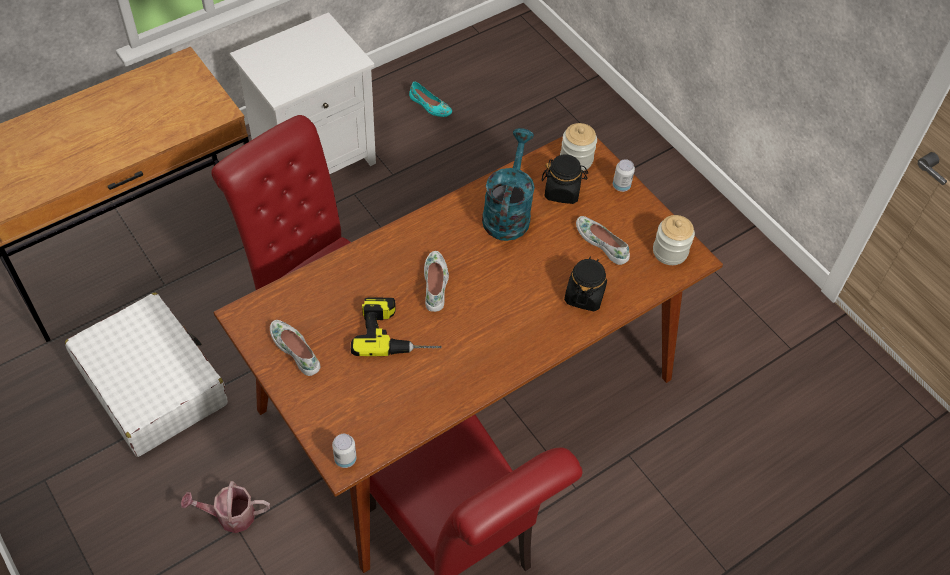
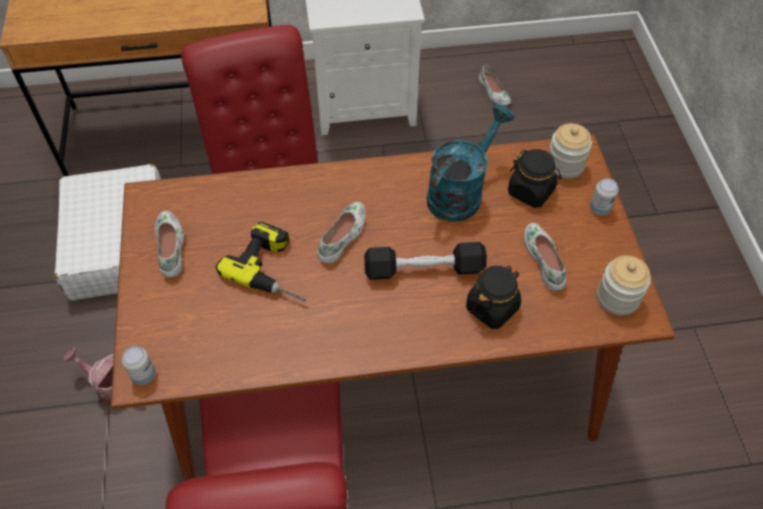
camera: 30 degrees right, 0 degrees up
(430, 106) = (493, 92): turquoise shoe -> white shoe
(516, 286) = (424, 269): none -> black dumbbell

